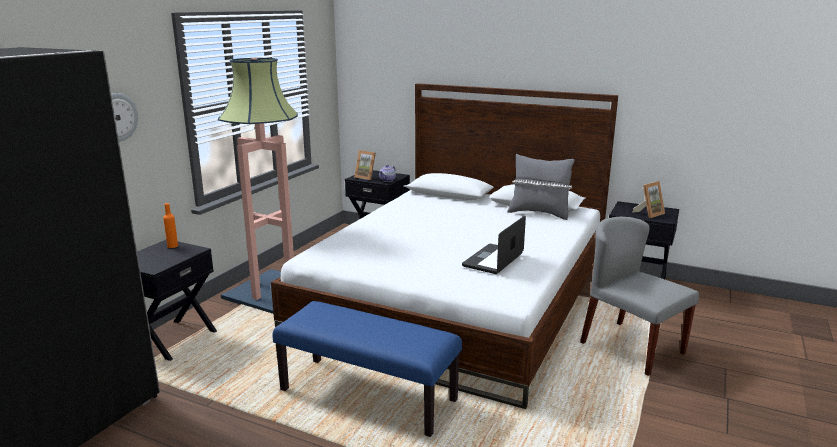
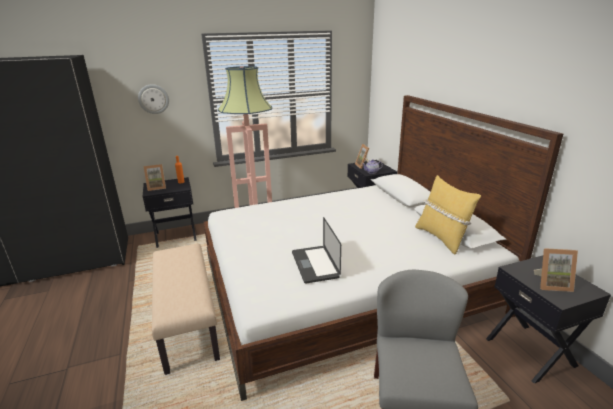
camera: 45 degrees right, 5 degrees up
(150, 261) = (157, 187): none -> picture frame
(369, 394) = (189, 322): blue bench -> beige bench
(493, 260) = (315, 265): laptop -> laptop turned 90 degrees counterclockwise
(539, 213) = (441, 238): grey pillow -> yellow pillow

